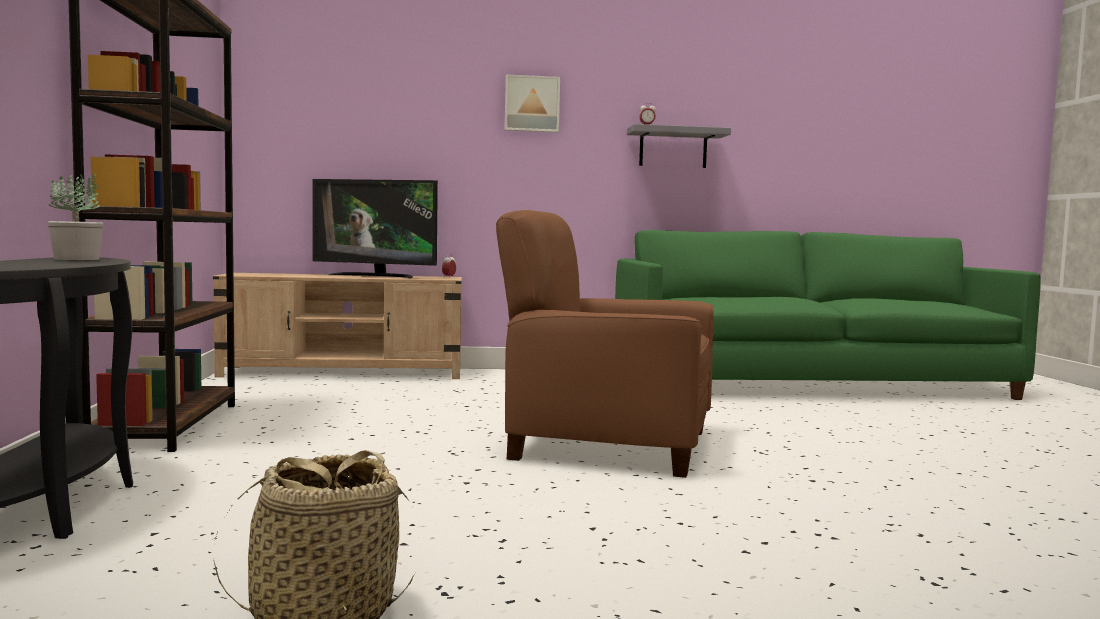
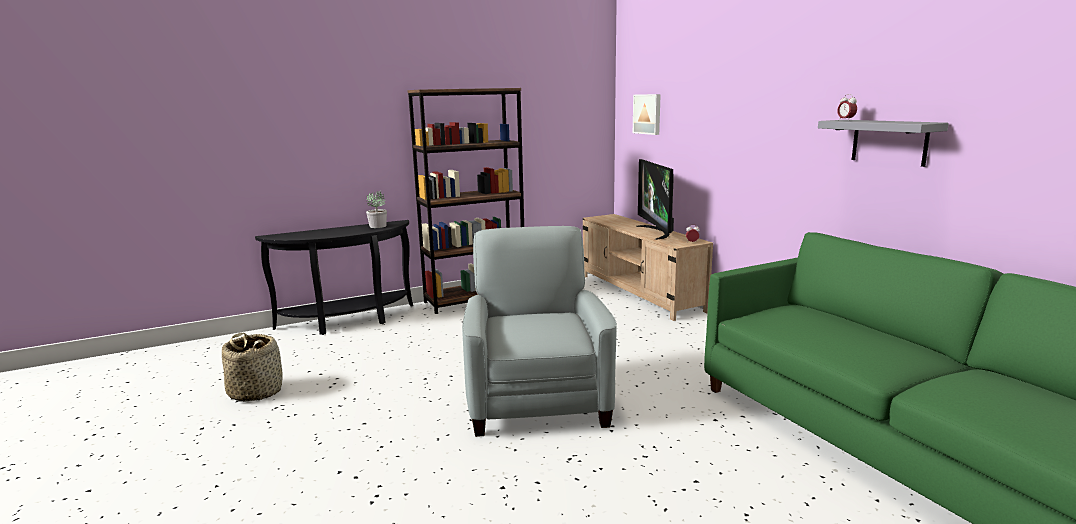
camera: 70 degrees right, 10 degrees up
(532, 104) = (767, 98): picture -> picture (648, 114)
(607, 444) = (537, 399): brown armchair -> grey armchair

